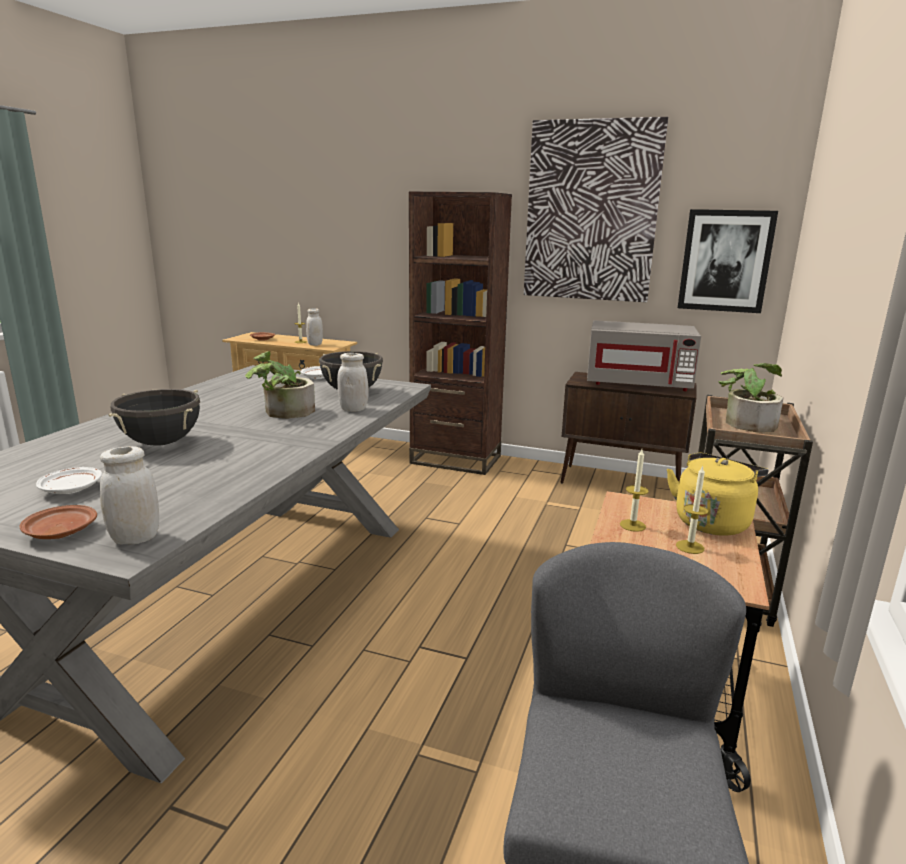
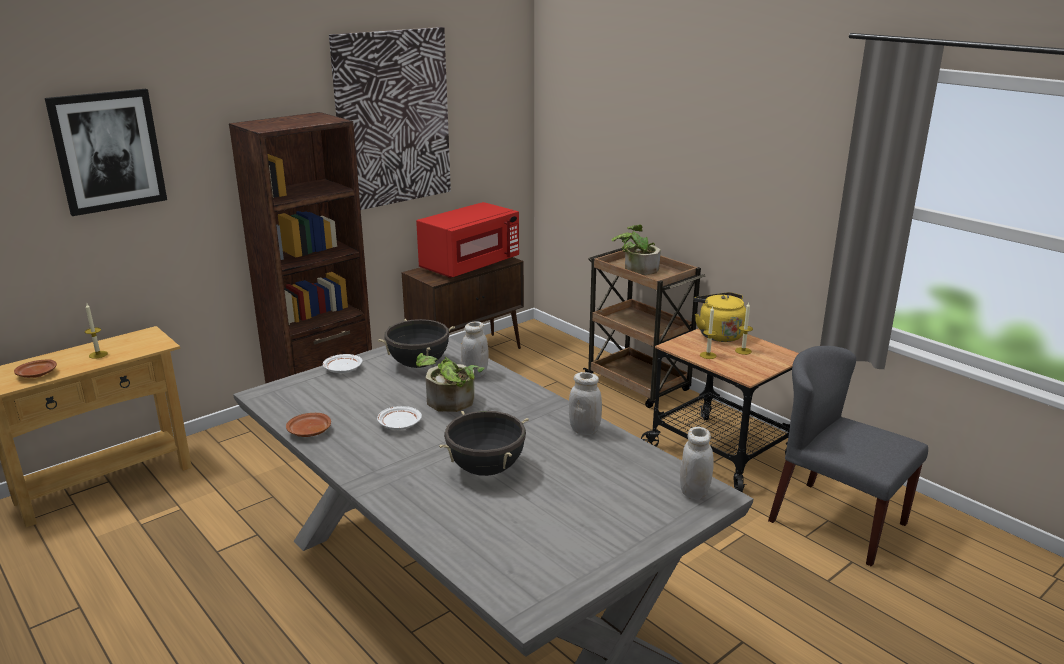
camera: 60 degrees left, 5 degrees up
(60, 532) = (664, 521): brown plate -> brown plate (309, 432)
(71, 489) = (575, 516): white plate -> white plate (399, 424)
(315, 344) = (130, 349): white jar -> white jar (584, 430)
(638, 384) = (469, 265): grey microwave -> red microwave
(725, 261) = (495, 143): picture -> picture (108, 151)

